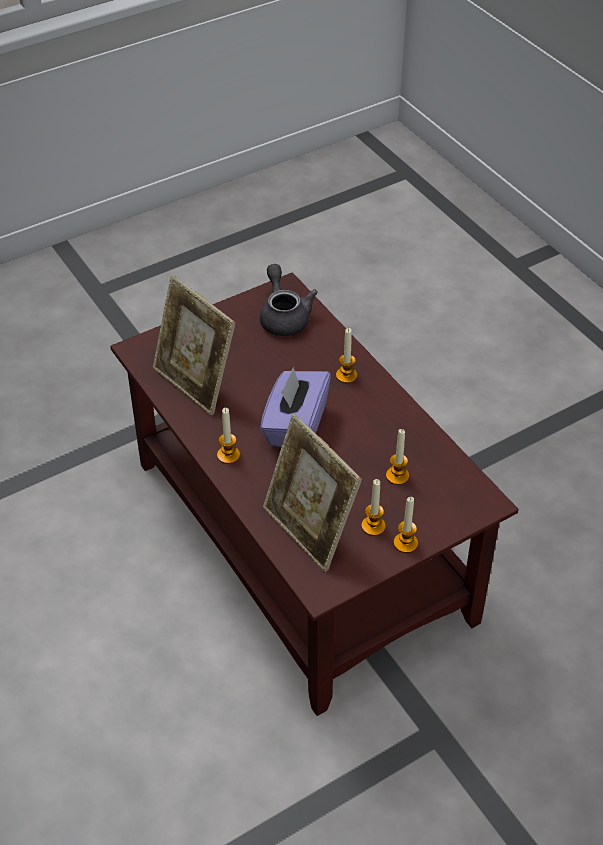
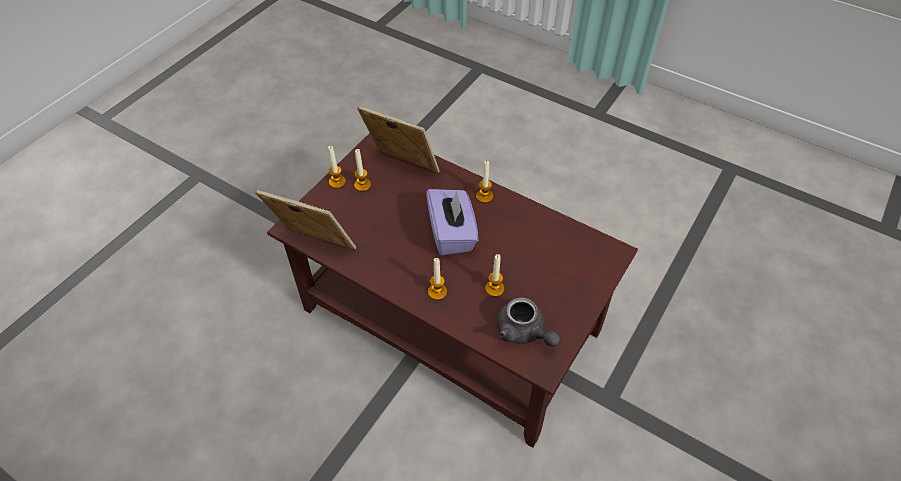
camera: 155 degrees right, 5 degrees up
(195, 383) = (547, 240): picture frame -> picture frame (315, 248)
(397, 476) = (360, 223): candle -> candle (494, 288)

